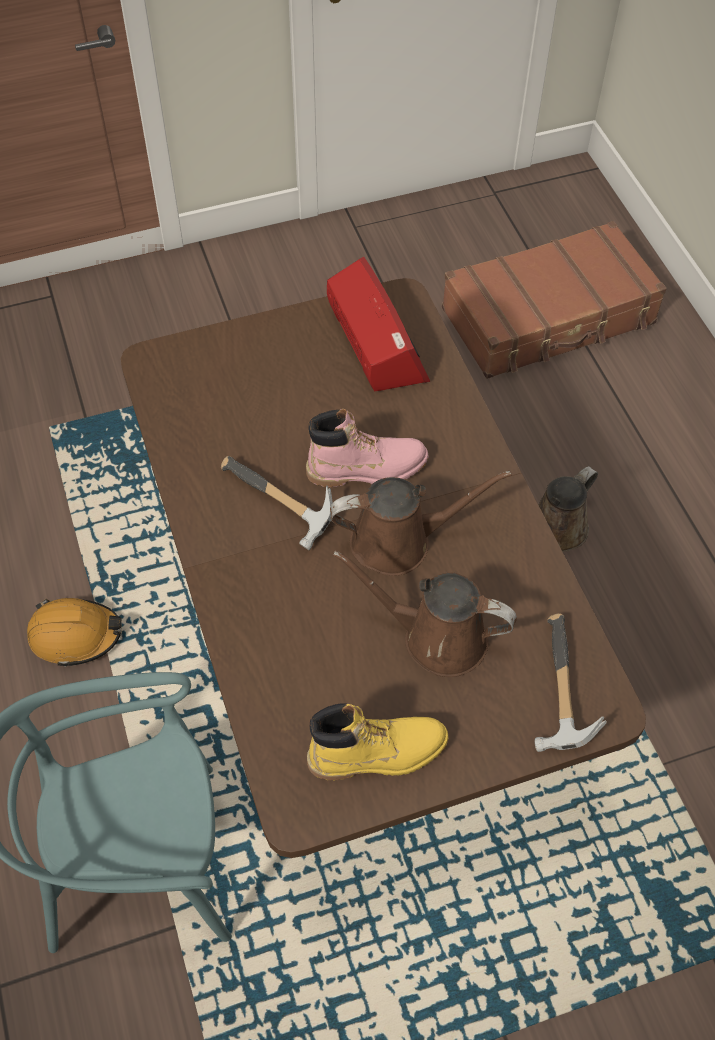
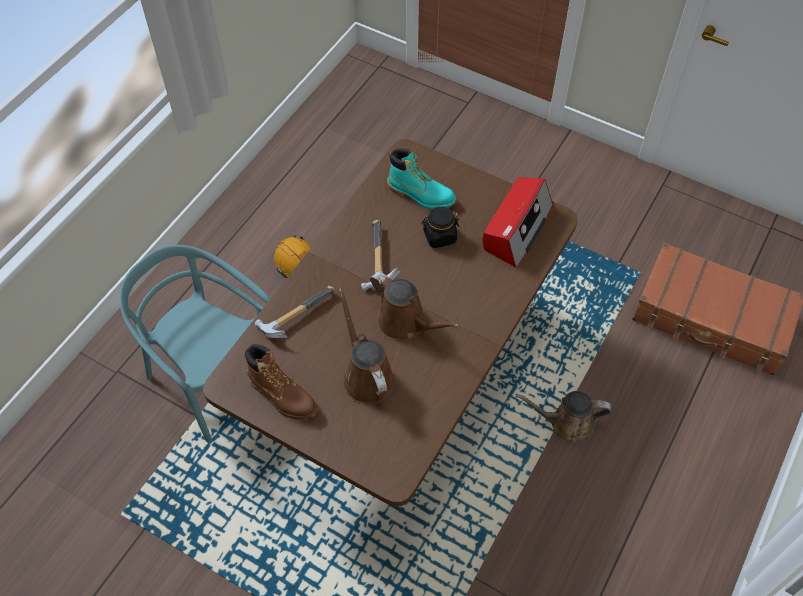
camera: 50 degrees right, 0 degrees up
(229, 392) = (421, 195): none -> turquoise boot
(310, 419) = (439, 236): none -> black jar
(367, 469) = (434, 280): pink boot -> none
(377, 753) = (282, 395): yellow boot -> brown boot
(555, 692) = (383, 448): hammer -> hammer (294, 315)

